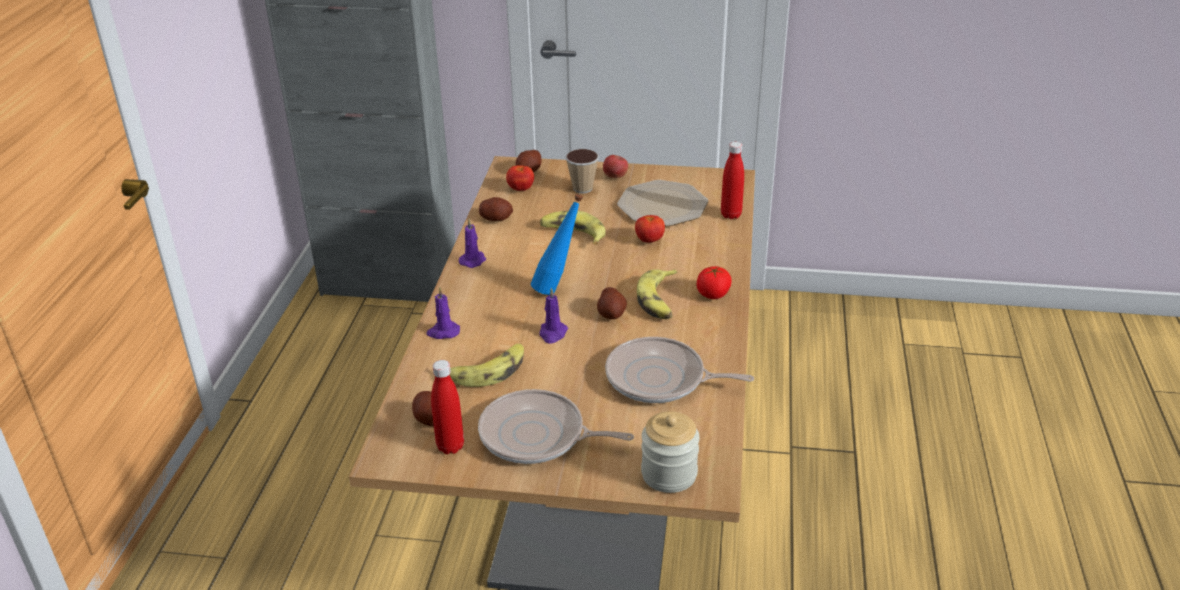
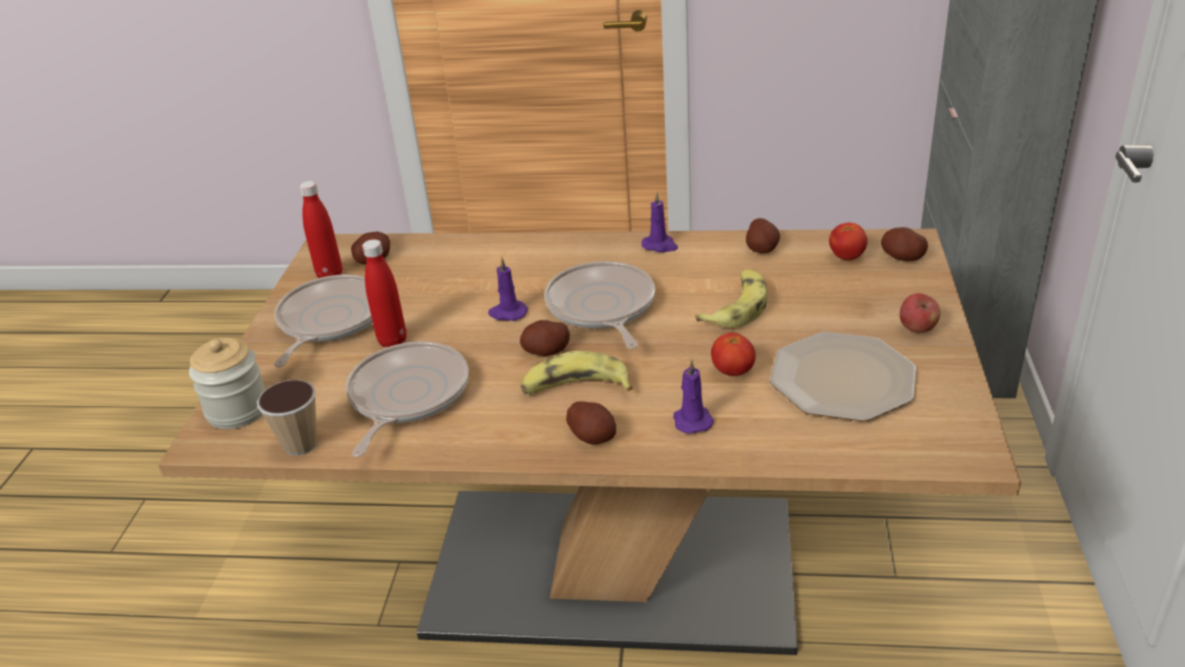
camera: 90 degrees right, 0 degrees up
(443, 332) = (516, 247): purple candle -> purple candle (692, 420)
(488, 371) = (444, 281): banana -> none
(558, 289) = (602, 308): blue bottle -> frying pan
(582, 188) = (868, 304): cup -> cup (300, 444)
(713, 294) = (593, 436): tomato -> potato
(731, 215) = (834, 451): red bottle -> red bottle (392, 341)

